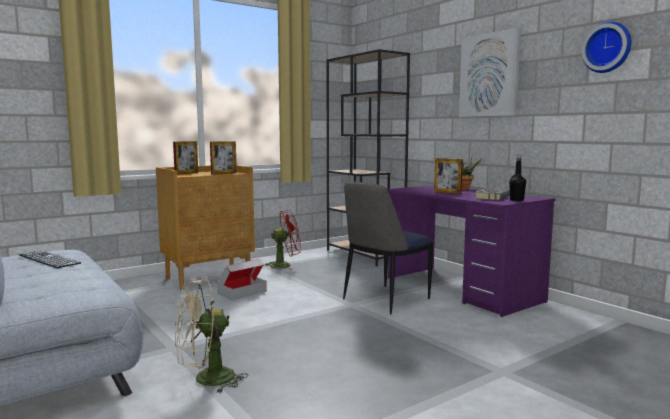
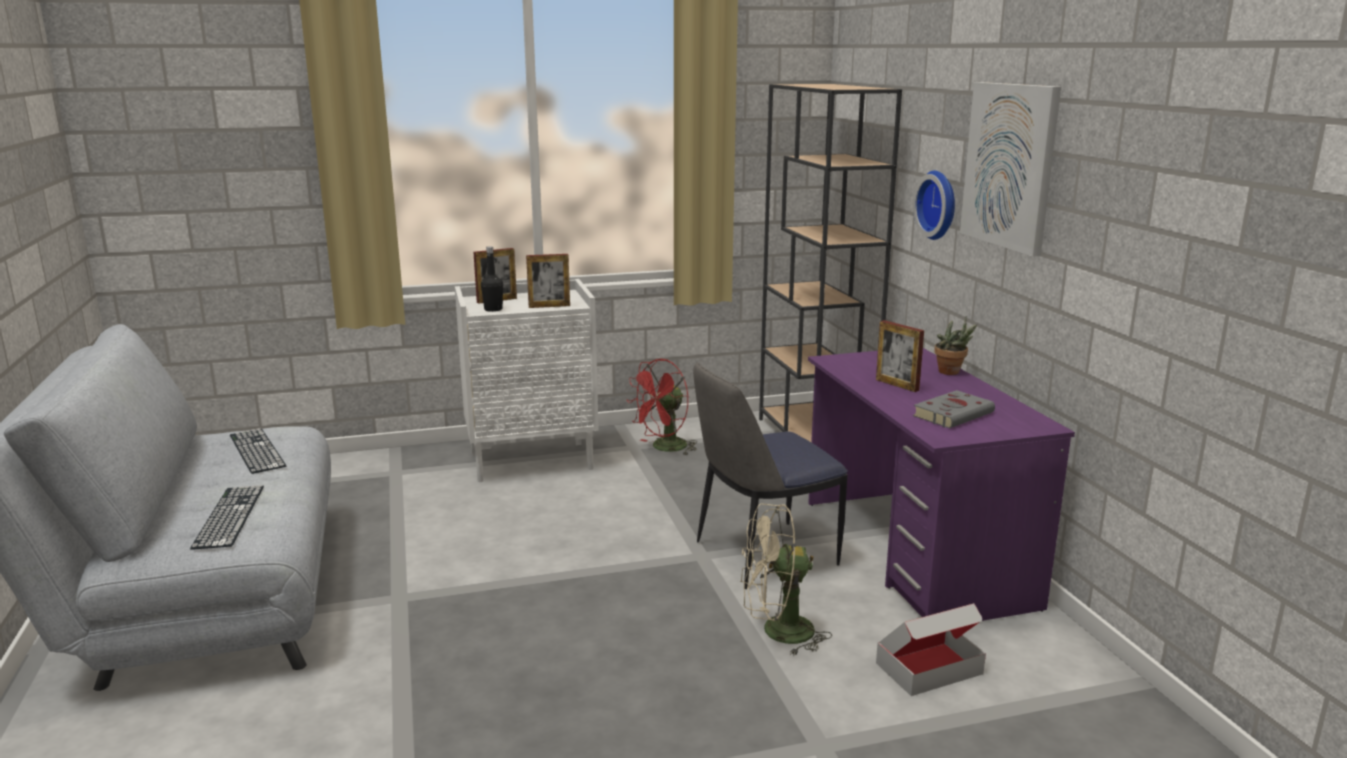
camera: 20 degrees right, 10 degrees up
(61, 286) = (229, 516): none -> keyboard
(206, 380) = (401, 666): beige fan -> beige fan (777, 632)
(209, 278) = (532, 461): brown cabinet -> white cabinet
(242, 292) = (558, 501): cardboard box -> cardboard box (929, 668)
(285, 265) = (664, 448): red fan -> red fan turned 135 degrees clockwise
(516, 200) = (983, 432): black bottle -> black bottle (493, 309)
(608, 48) = (1182, 167): wall clock -> wall clock (939, 205)

